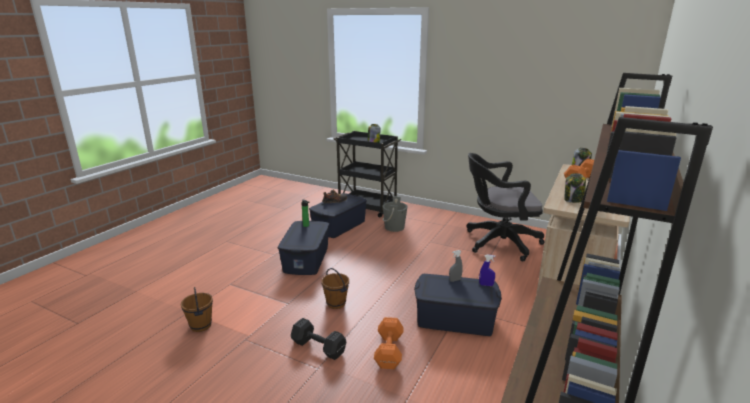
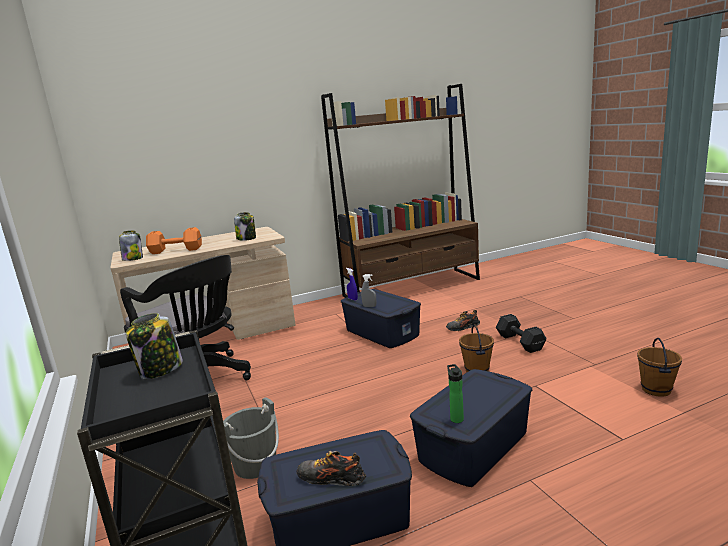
camera: 140 degrees left, 5 degrees down
(388, 352) = (462, 328): orange dumbbell -> shoe

